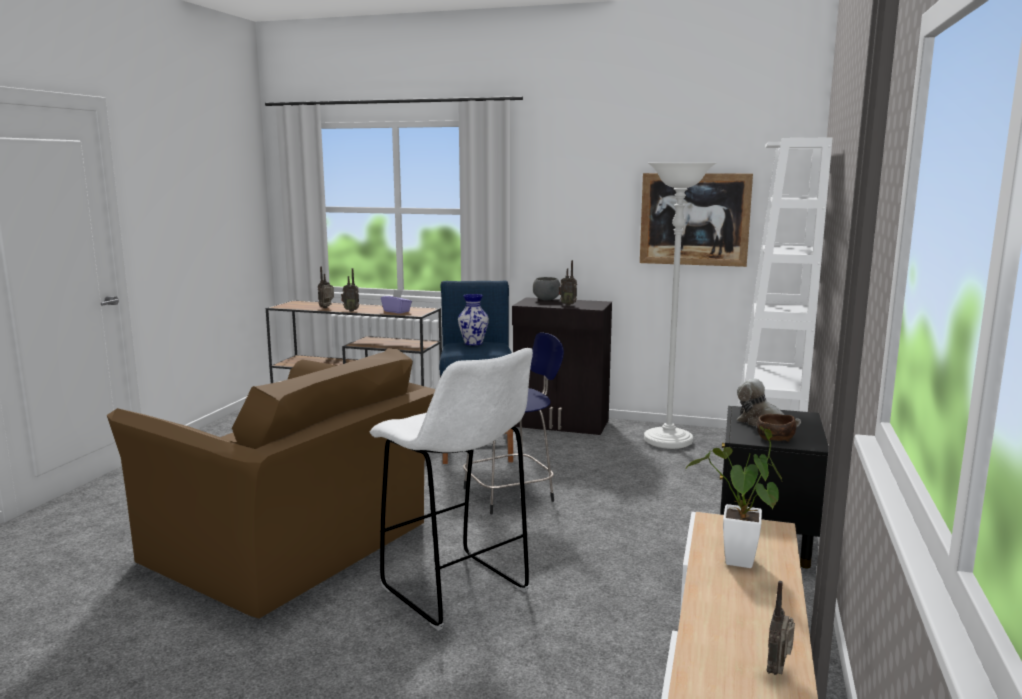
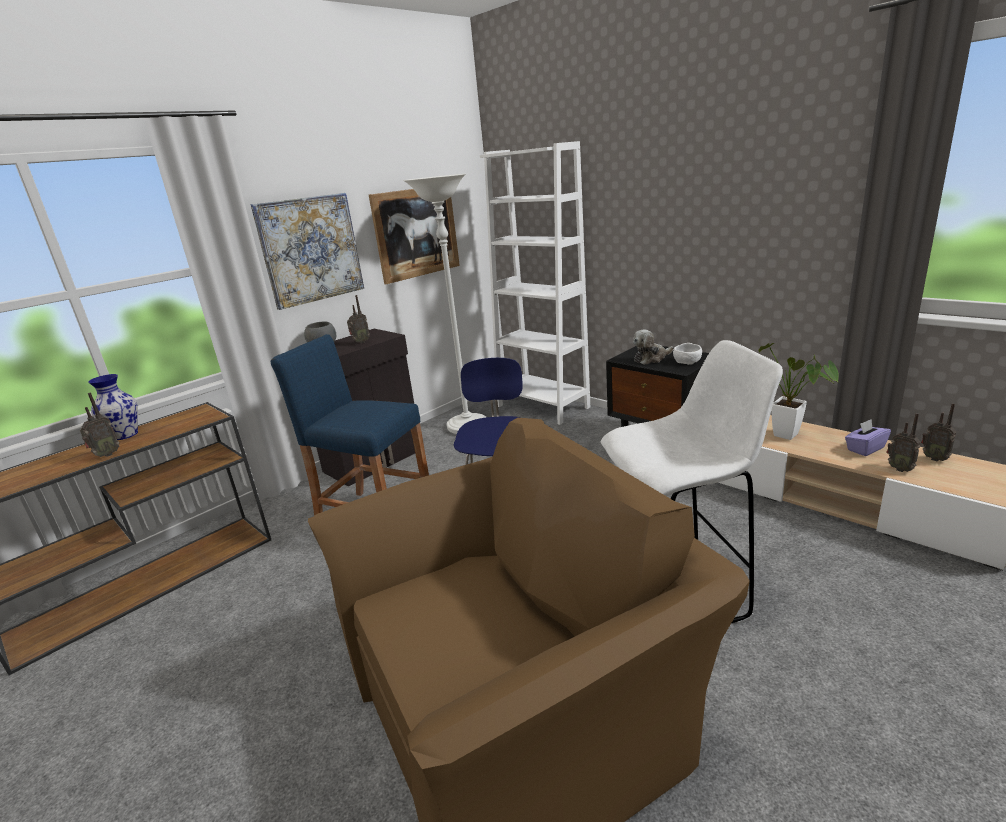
camera: 60 degrees left, 10 degrees up
(327, 308) = (48, 471): radio -> radio (900, 468)
(397, 311) = (175, 427): purple tissue box -> purple tissue box (865, 449)
(474, 343) = (351, 411): vase -> vase (126, 435)
(569, 214) = (310, 250): none -> picture
(774, 438) = (687, 362): brown bowl -> white bowl

